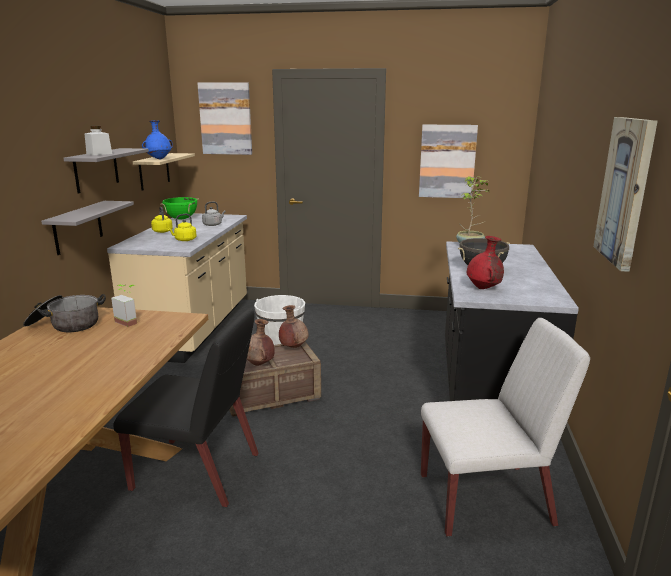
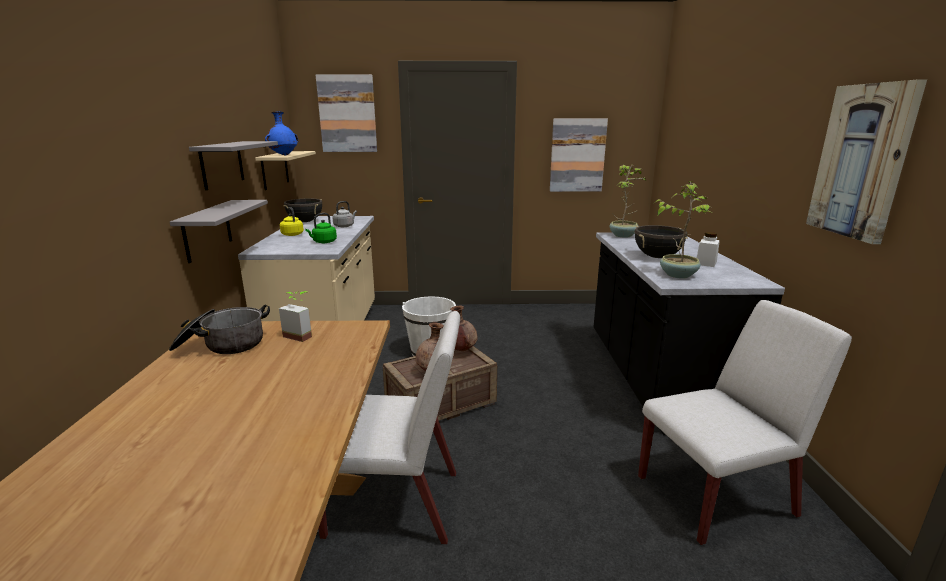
camera: 10 degrees left, 0 degrees up
(99, 154) = (228, 144): white jar -> white jar (706, 263)
(181, 219) = (305, 221): green cooking pot -> black cooking pot
(184, 240) = (323, 242): yellow kettle -> green kettle
(198, 472) = (396, 504): black chair -> white chair
(483, 288) = (677, 275): red vase -> potted plant

